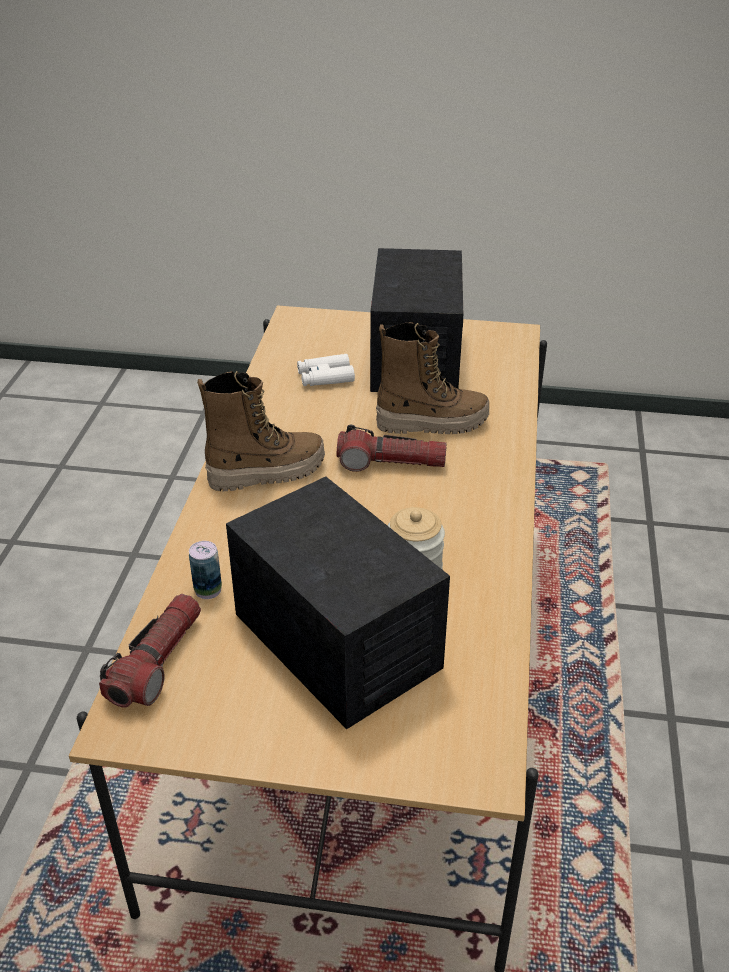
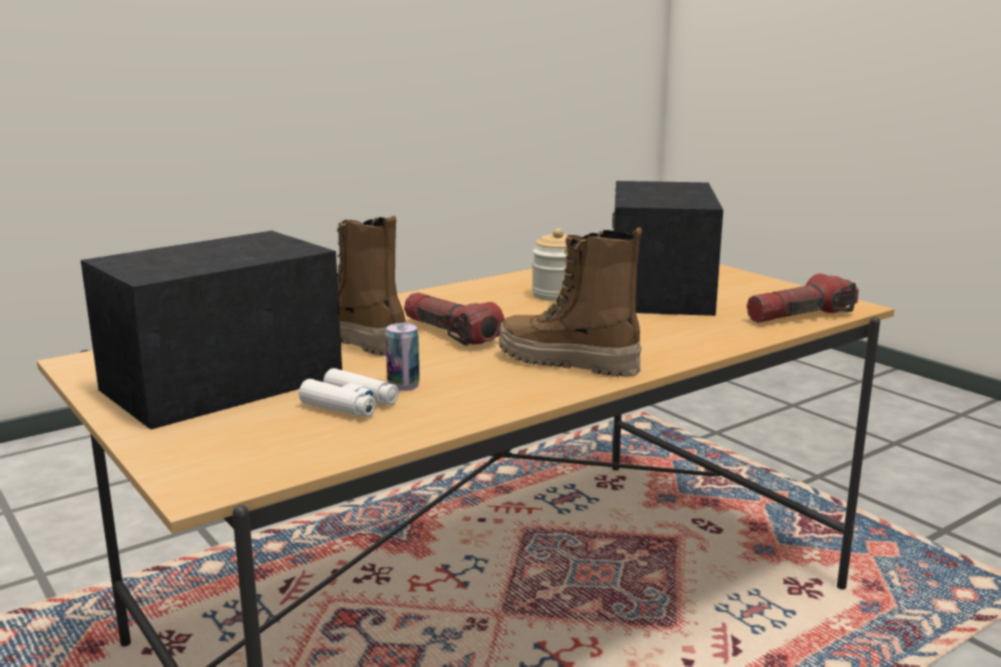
camera: 135 degrees left, 20 degrees down
(208, 590) = (723, 328): can -> can (403, 386)

